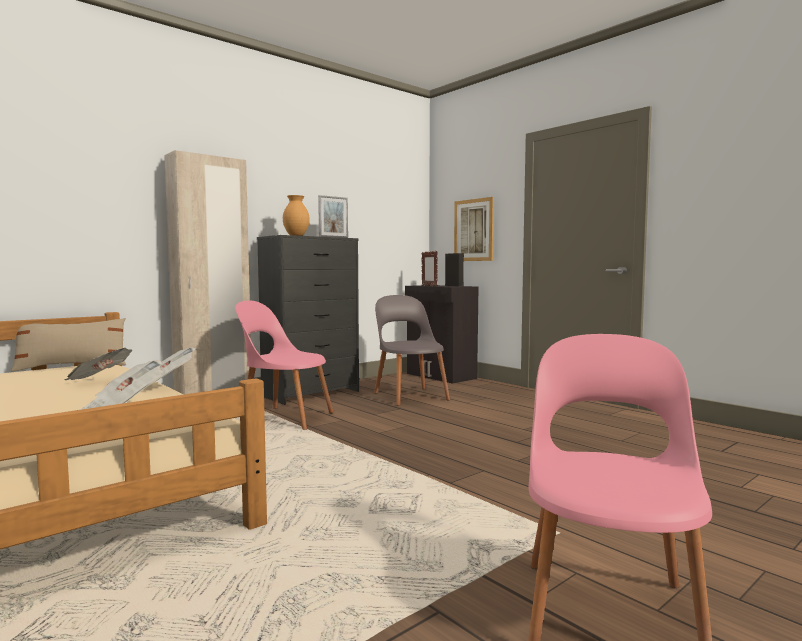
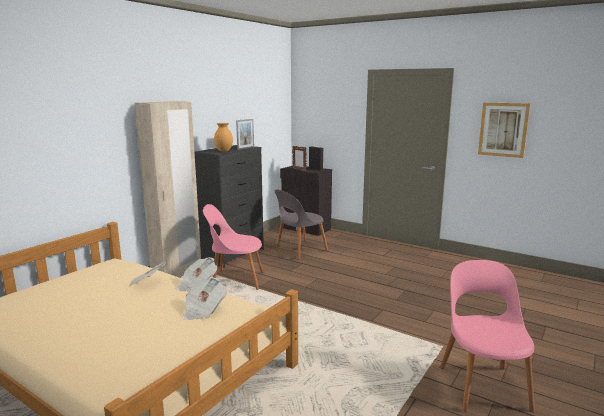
camera: 15 degrees left, 10 degrees up
(72, 367) = (97, 267): beige pillow -> none
(410, 396) = (300, 250): grey chair -> grey chair turned 90 degrees counterclockwise
(473, 230) = (327, 130): picture -> picture (503, 129)

